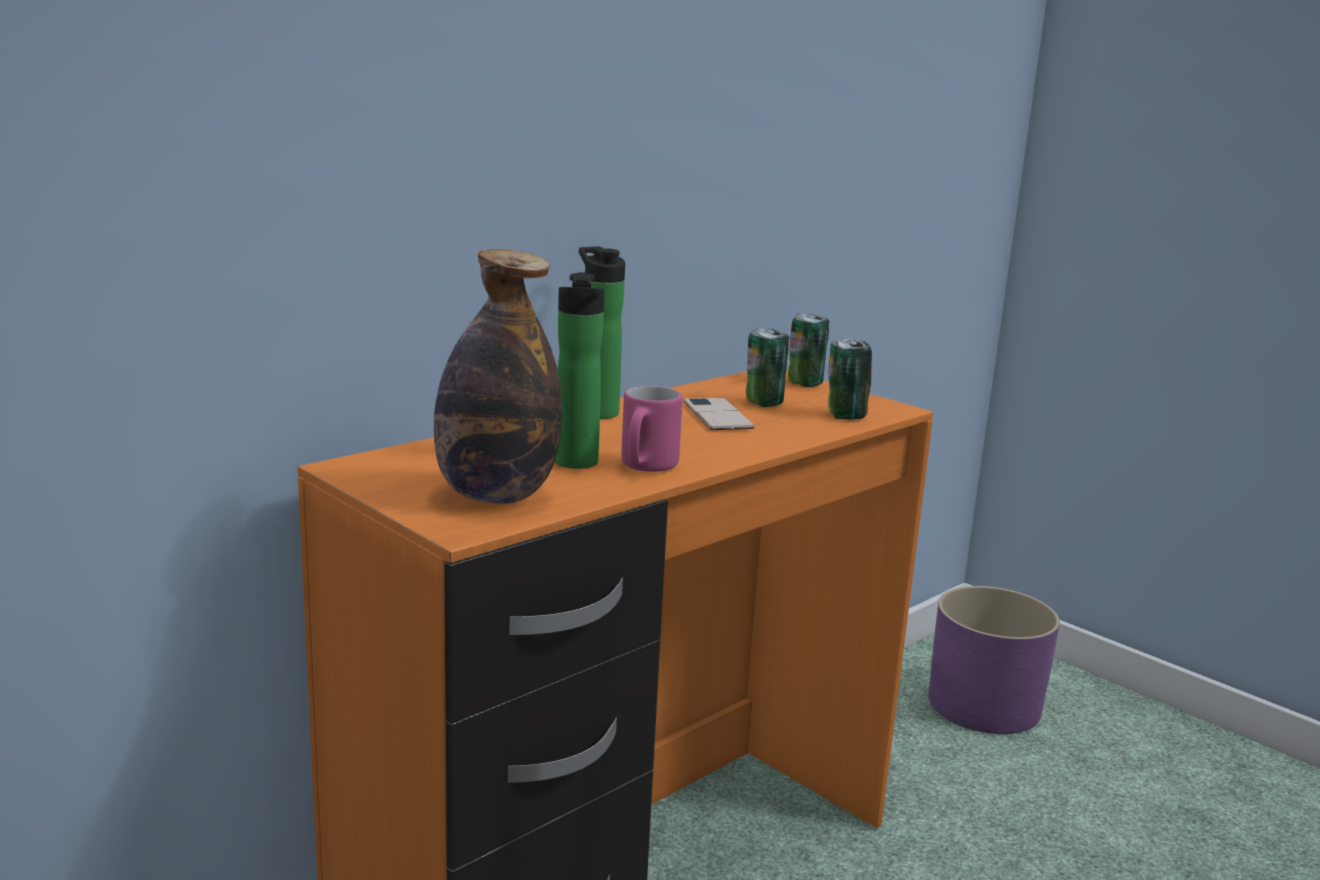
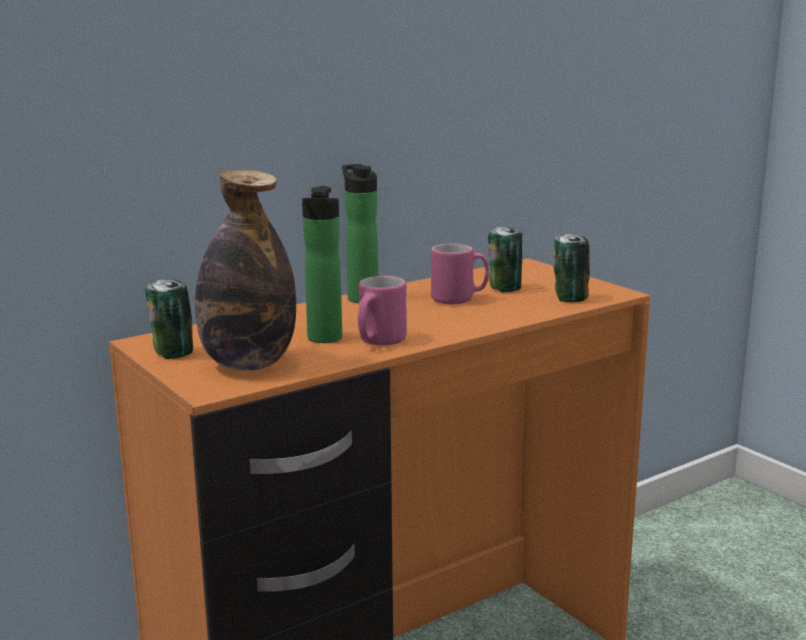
camera: 10 degrees right, 0 degrees up
(717, 415) = (459, 299): phone -> pink mug
(804, 383) = (548, 272): can -> can (172, 354)
(984, 704) = (740, 549): purple planter -> none

